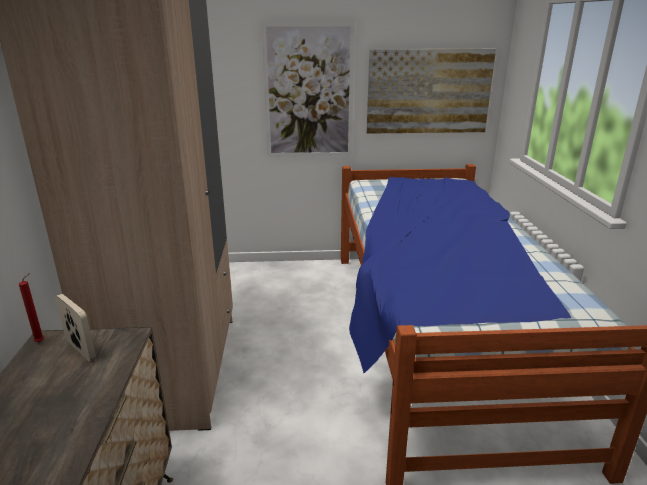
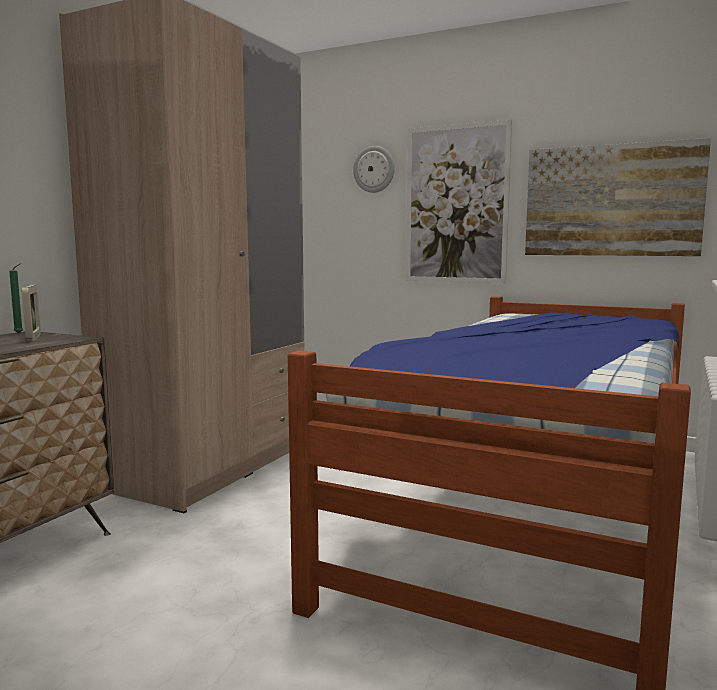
camera: 30 degrees right, 15 degrees down
(41, 341) = (20, 333): red candle -> green candle
(229, 58) = (374, 169): none -> wall clock

